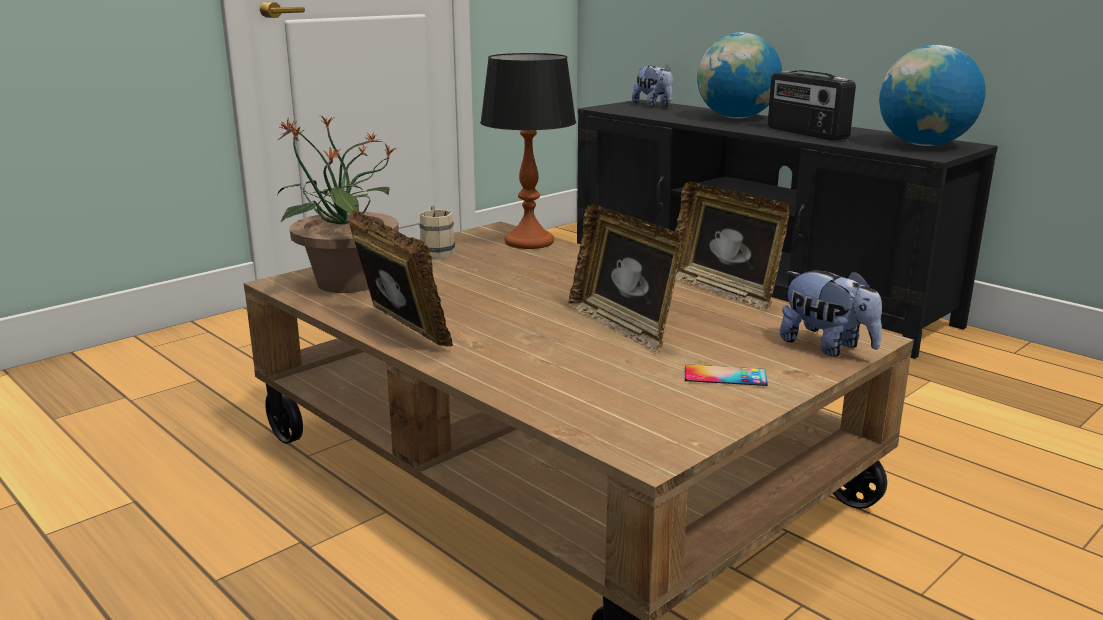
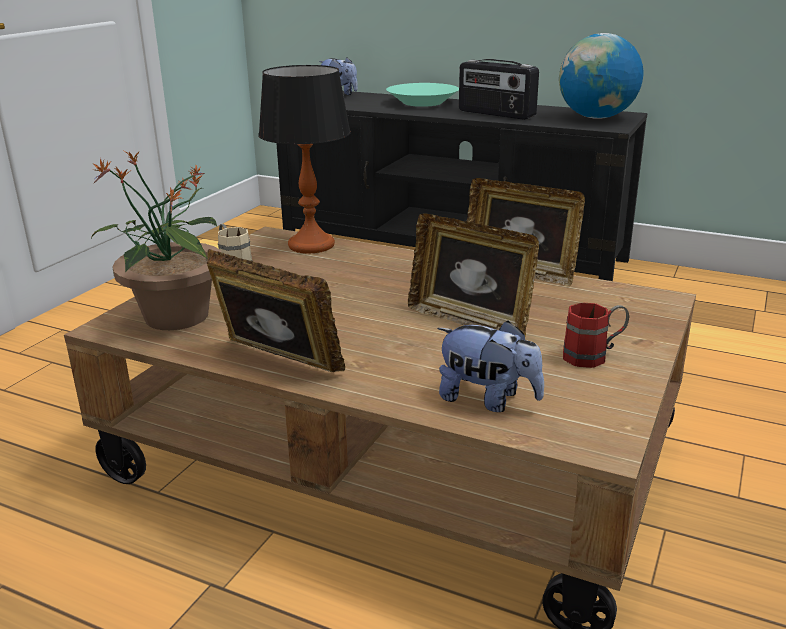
camera: 20 degrees left, 5 degrees up
(725, 376) = (593, 356): phone -> red mug
(736, 118) = (422, 102): globe -> turquoise bowl
(827, 347) = (643, 313): plush toy -> plush toy (487, 400)

